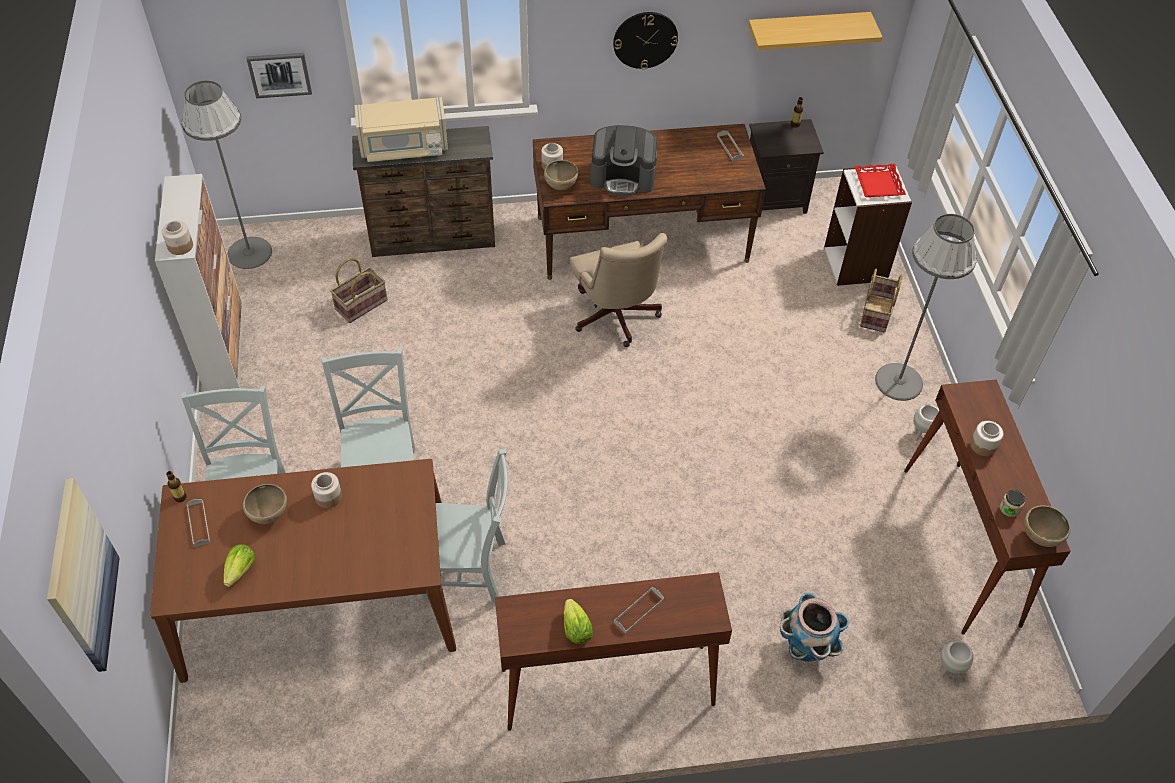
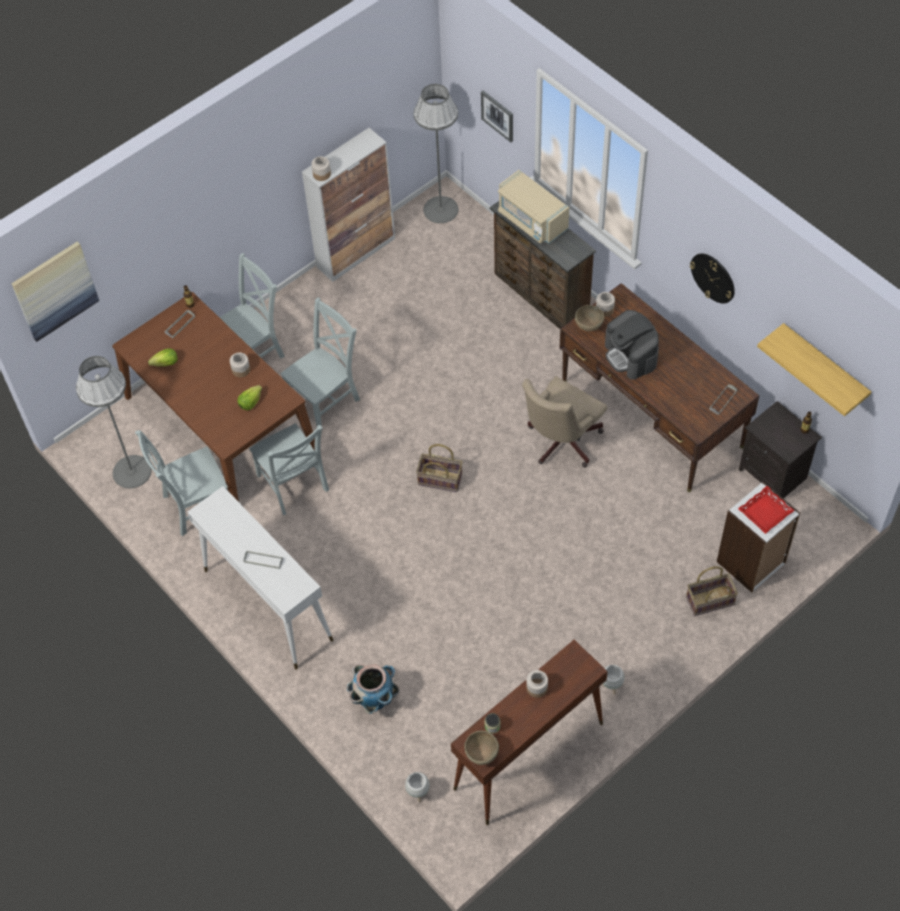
camera: 60 degrees right, 5 degrees up
(269, 515) = (209, 351): brown bowl -> none
(361, 304) = (449, 295): basket -> basket (440, 479)
(408, 690) = (195, 505): none -> grey chair
(576, 629) = (229, 536): lettuce -> lettuce (250, 402)
(606, 687) = (267, 604): brown console table -> white console table
(898, 381) = (651, 648): grey floor lamp -> grey floor lamp (132, 471)

